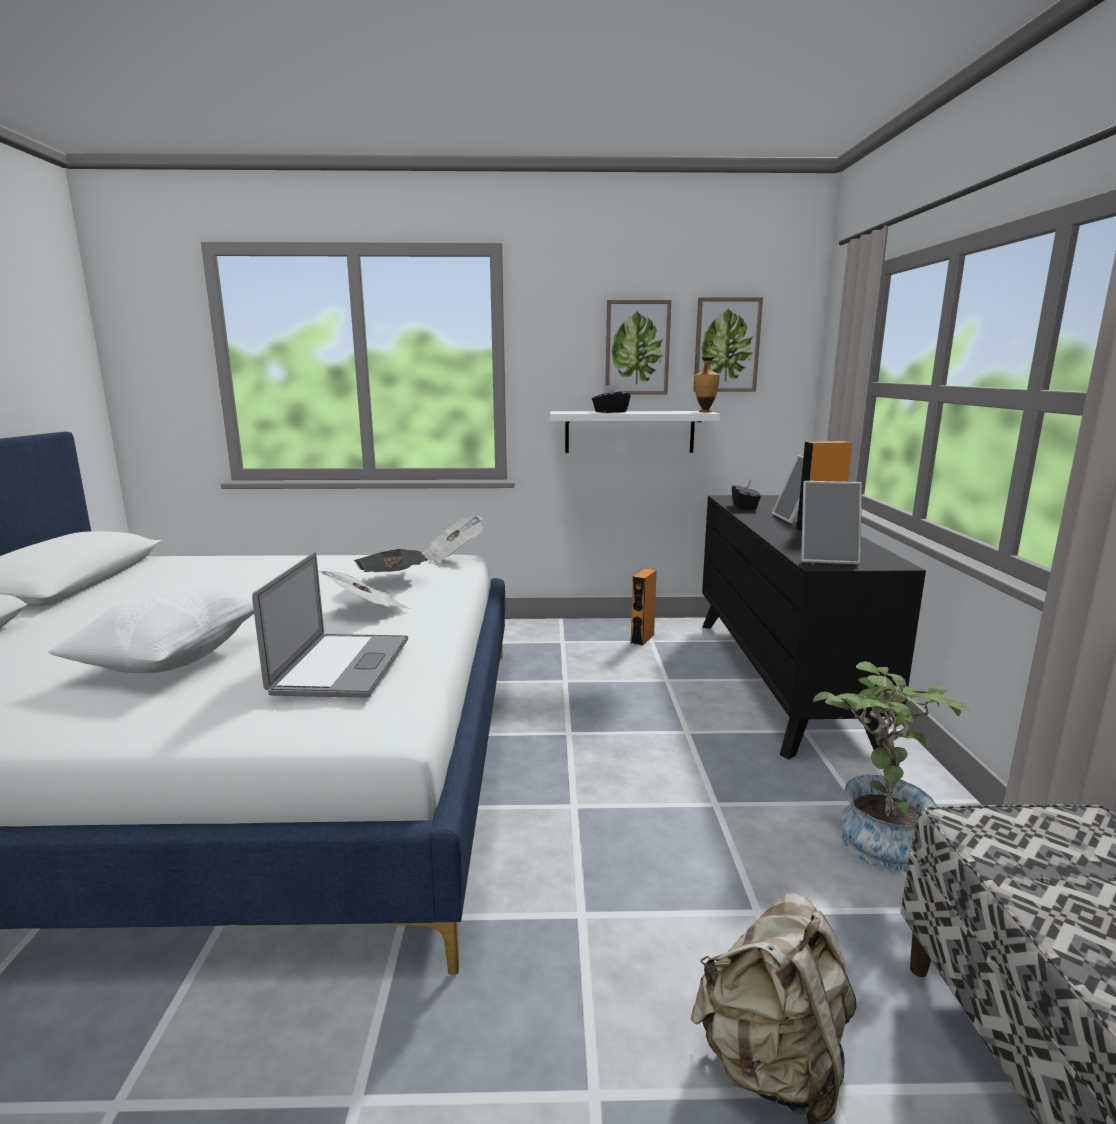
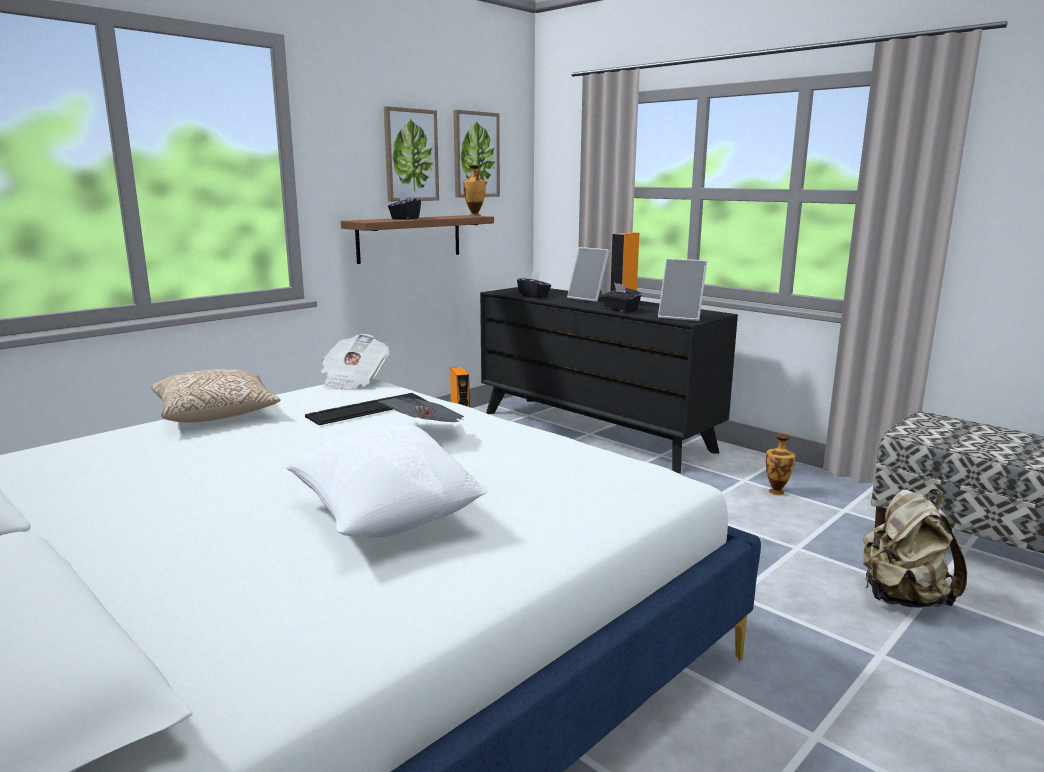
camera: 45 degrees left, 0 degrees up
(318, 560) = (217, 415): none -> pillow
(342, 665) = (551, 463): laptop -> none
(392, 580) = (368, 409): newspaper -> keyboard
(629, 432) = (409, 238): white shelf -> brown shelf
(783, 537) = (620, 310): none -> black tissue box
(827, 558) = (681, 317): picture frame -> picture frame turned 60 degrees clockwise
(874, 836) = (776, 491): potted plant -> vase

